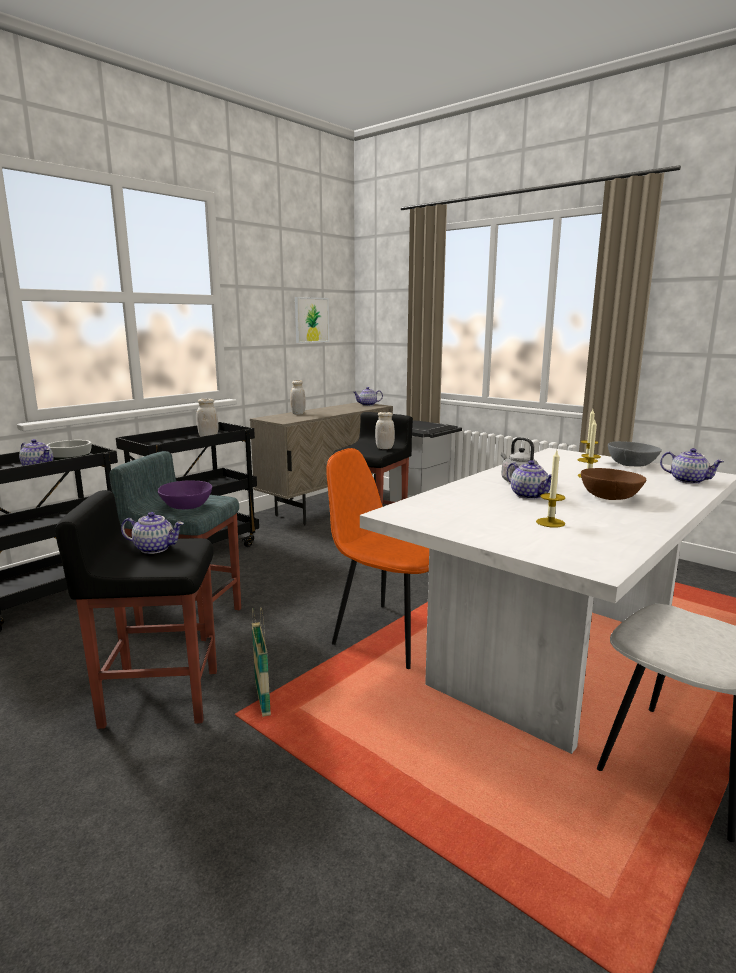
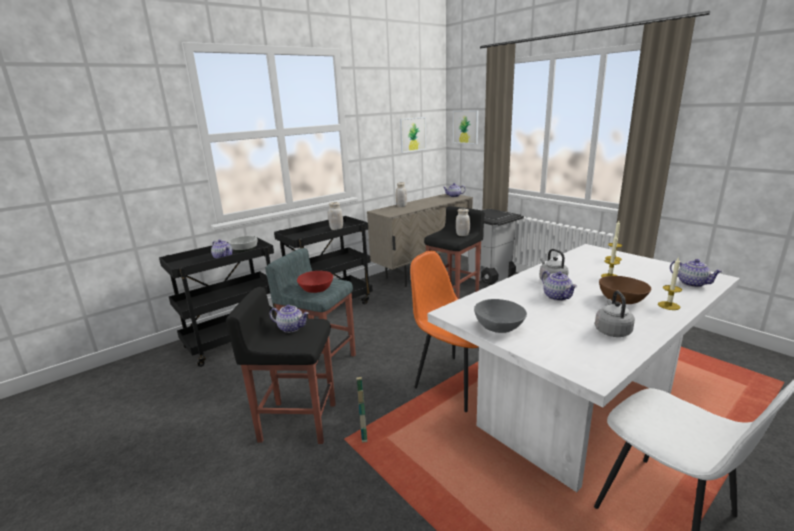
camera: 10 degrees right, 5 degrees up
(187, 506) = (316, 290): purple bowl -> red bowl
(382, 314) = (465, 127): none -> picture
(550, 522) = (567, 326): candle -> candle (668, 305)
(607, 525) = (612, 331): none -> grey kettle
(631, 464) = (648, 264): grey bowl -> grey bowl (499, 327)

